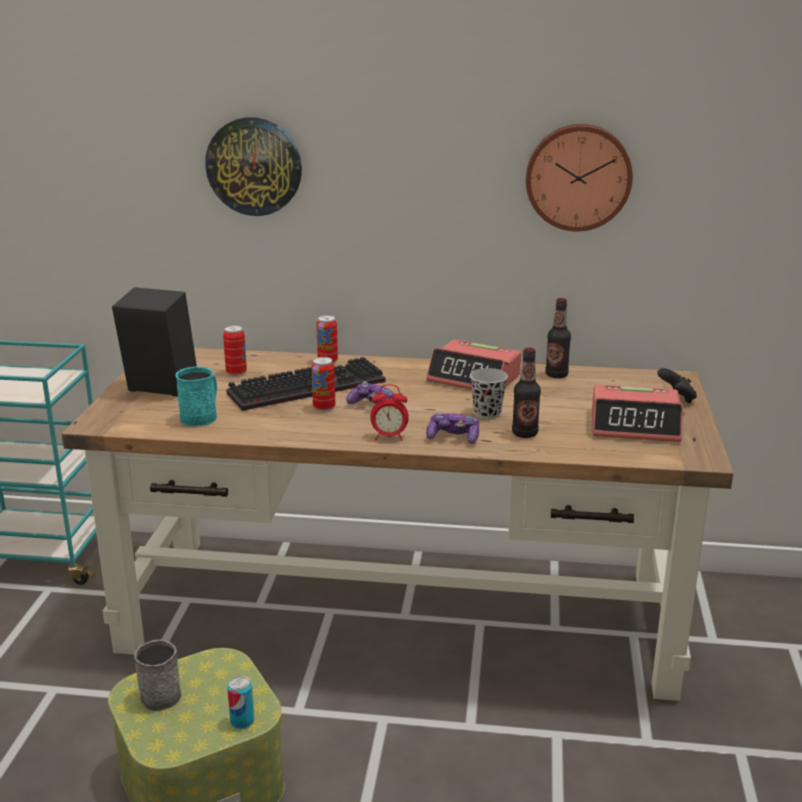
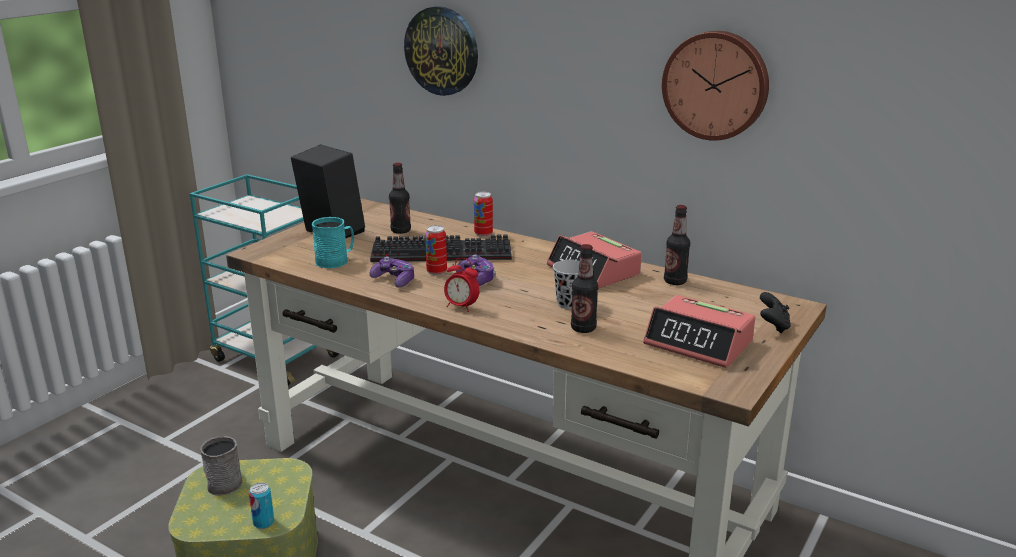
camera: 25 degrees right, 0 degrees up
(236, 373) = (400, 231): can -> bottle
(453, 437) = (515, 319): game controller -> game controller (394, 280)

